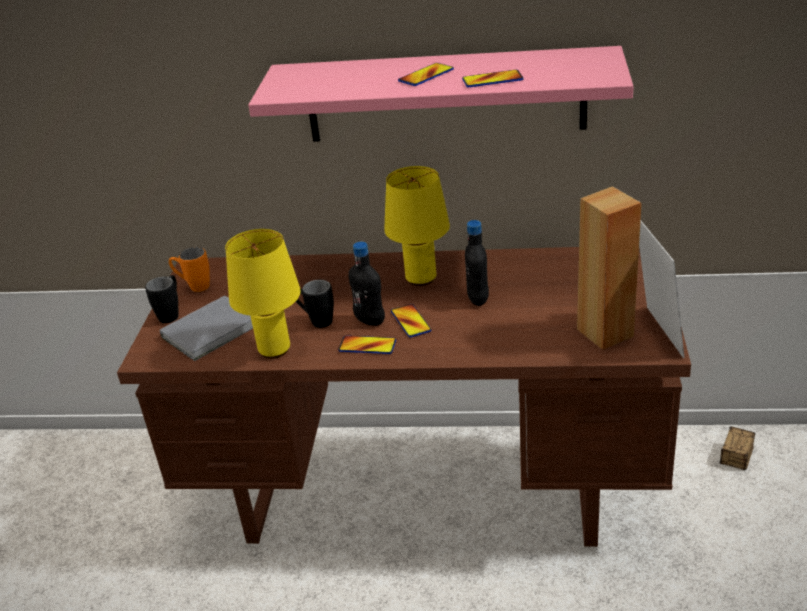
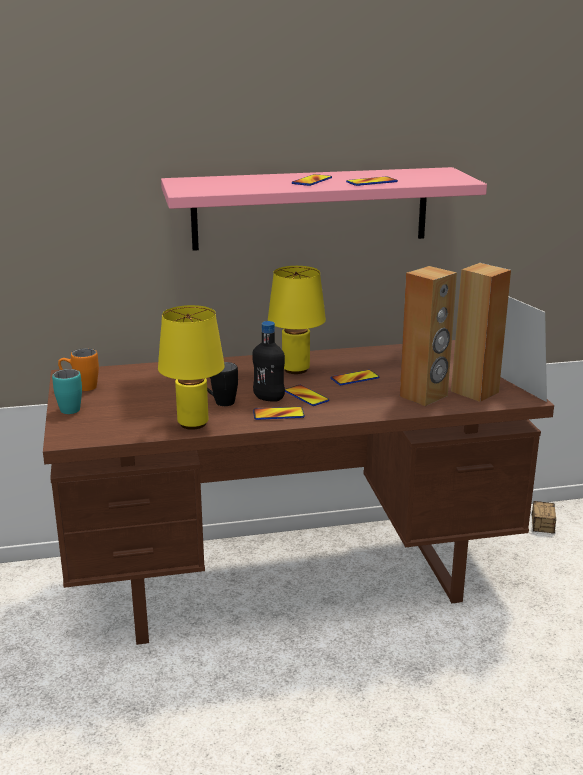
camera: 20 degrees left, 10 degrees down
(171, 313) = (71, 407): black mug -> turquoise mug
(214, 330) = (123, 415): grey book -> none
(478, 299) = (355, 378): black bottle -> phone
(541, 334) = (424, 396): none -> brown speaker

